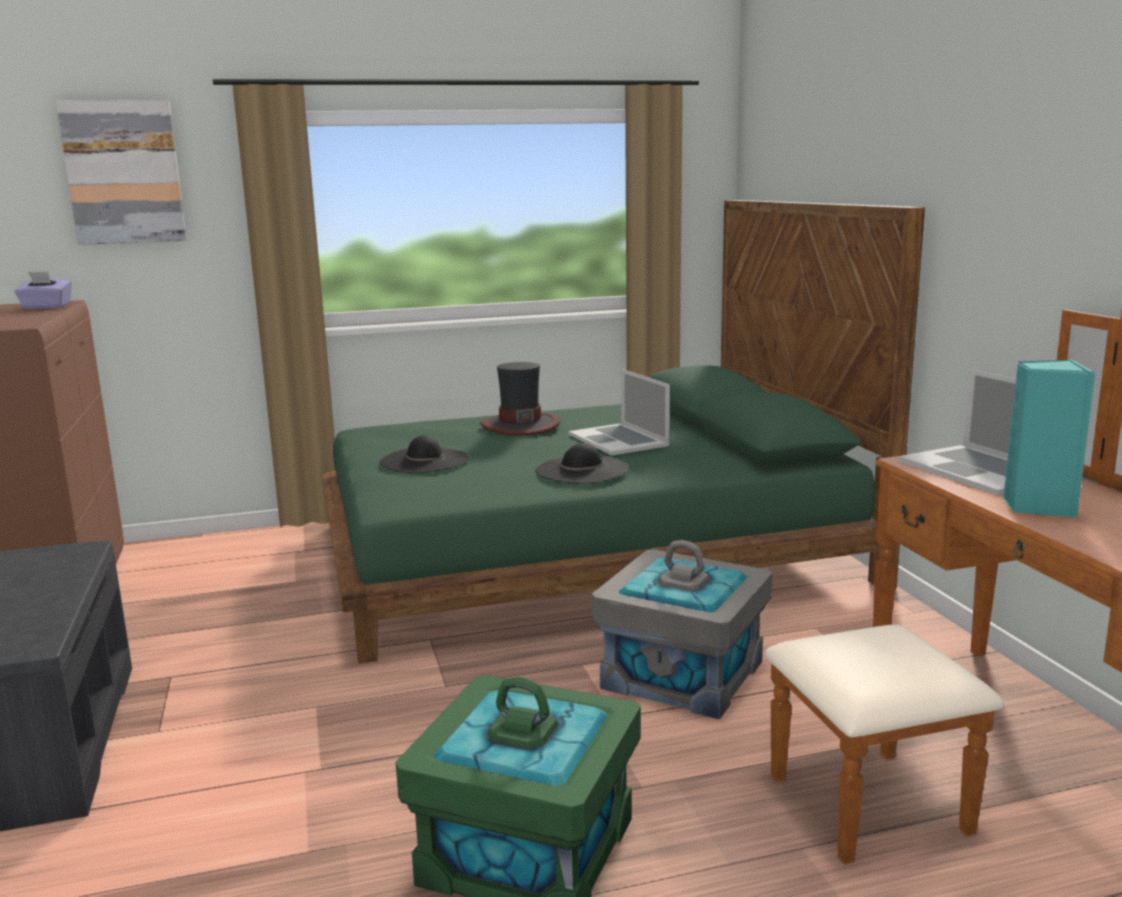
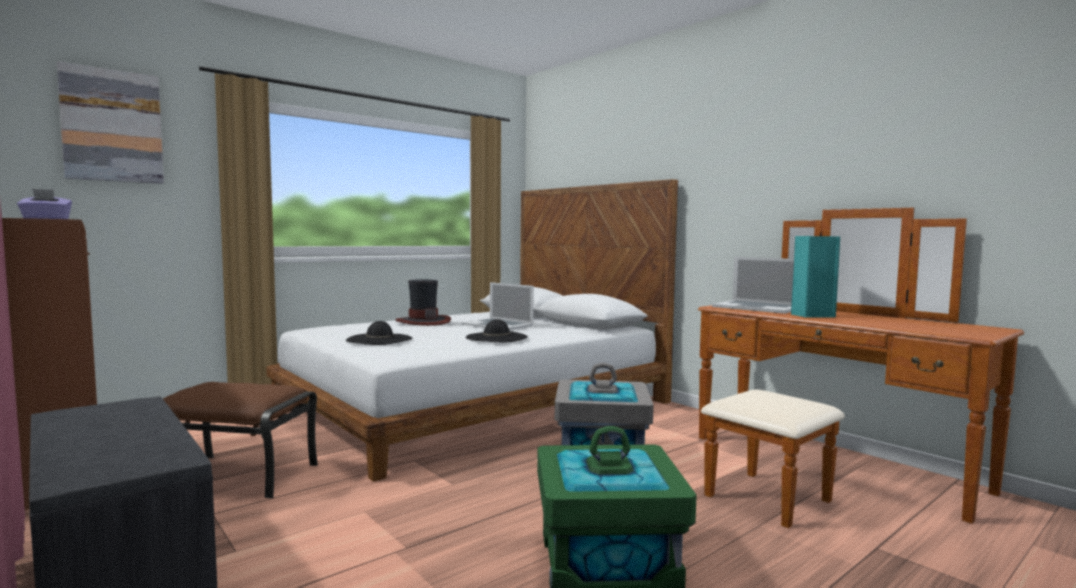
camera: 25 degrees left, 10 degrees down
(229, 627) = (239, 475): none -> brown ottoman
(583, 553) = (473, 404): green bed -> white bed

